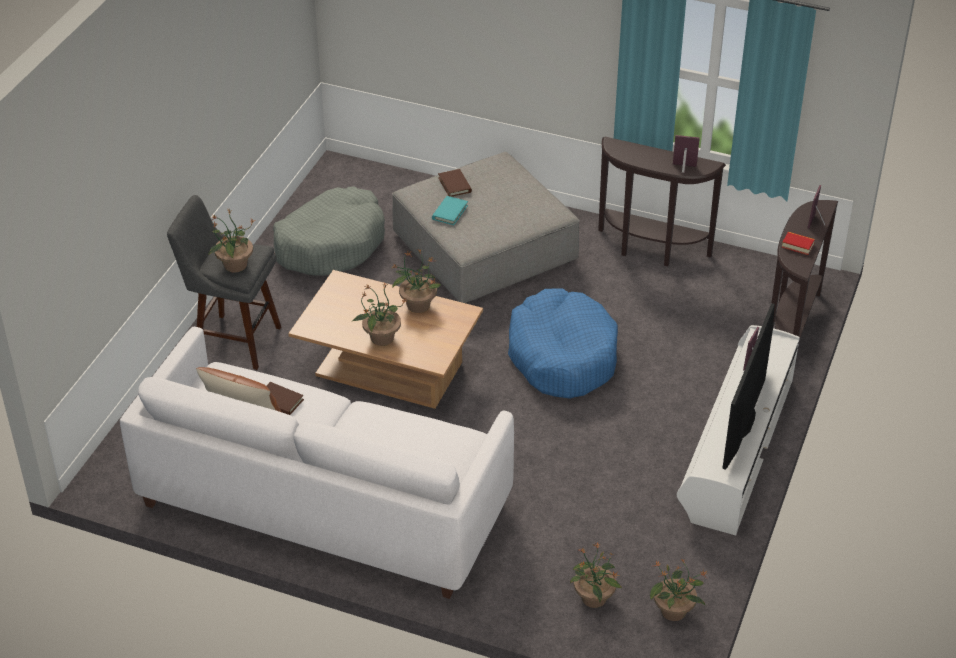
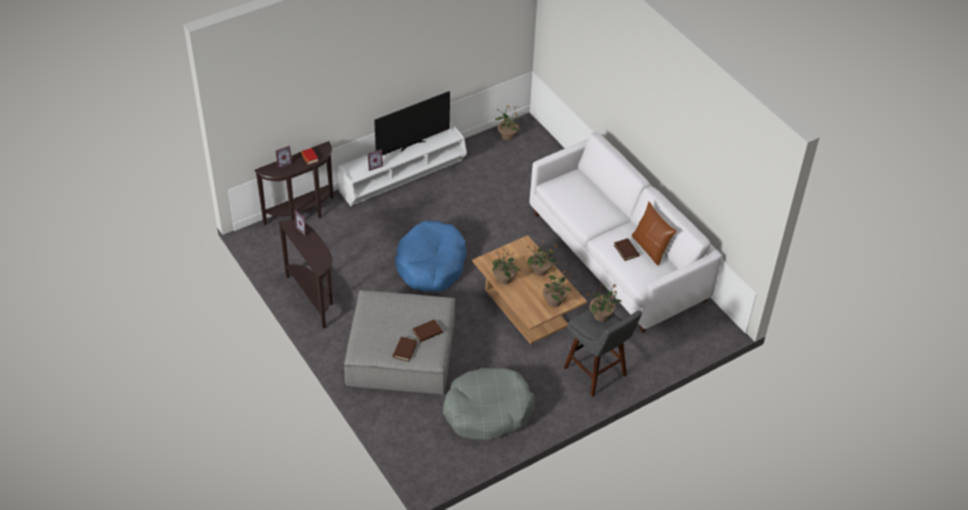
camera: 145 degrees left, 5 degrees up
(450, 212) = (427, 332): turquoise book -> brown book
(594, 598) = (534, 156): potted plant -> potted plant (554, 301)

